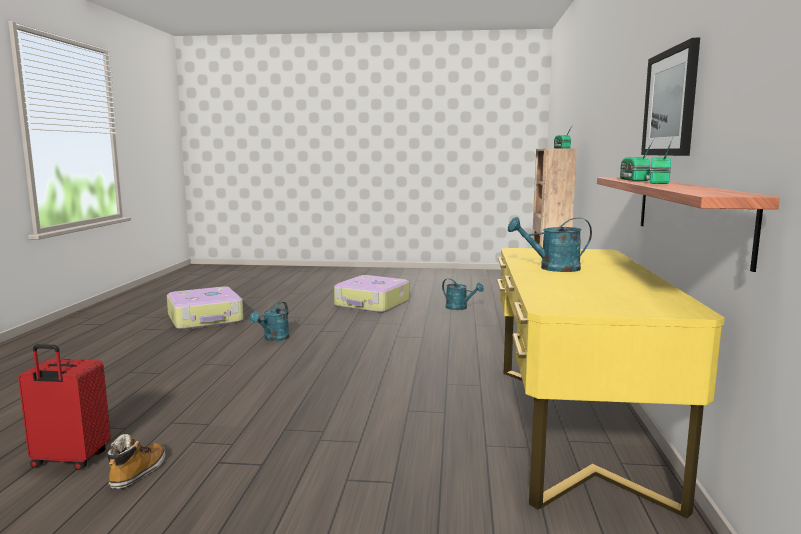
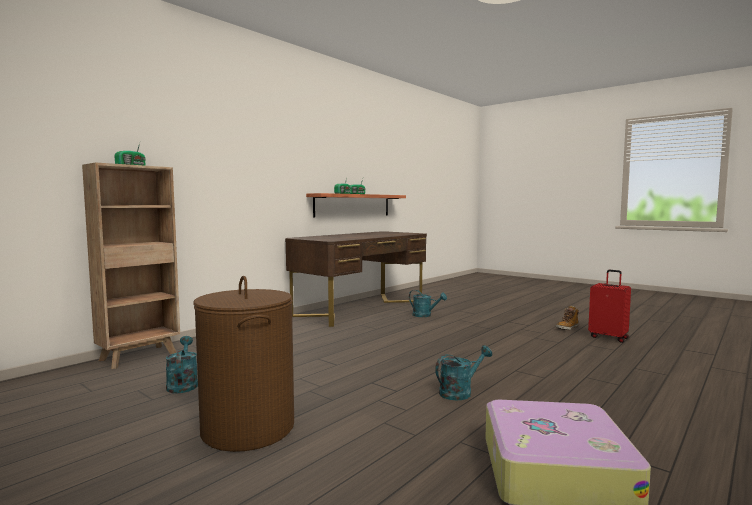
camera: 145 degrees left, 5 degrees down
(372, 304) = (247, 428): suitcase -> brown laundry basket
(552, 268) = (362, 236): turquoise watering can -> turquoise watering can (425, 315)
(574, 427) = (361, 308): yellow desk -> brown desk
(670, 103) = (332, 161): picture -> none

